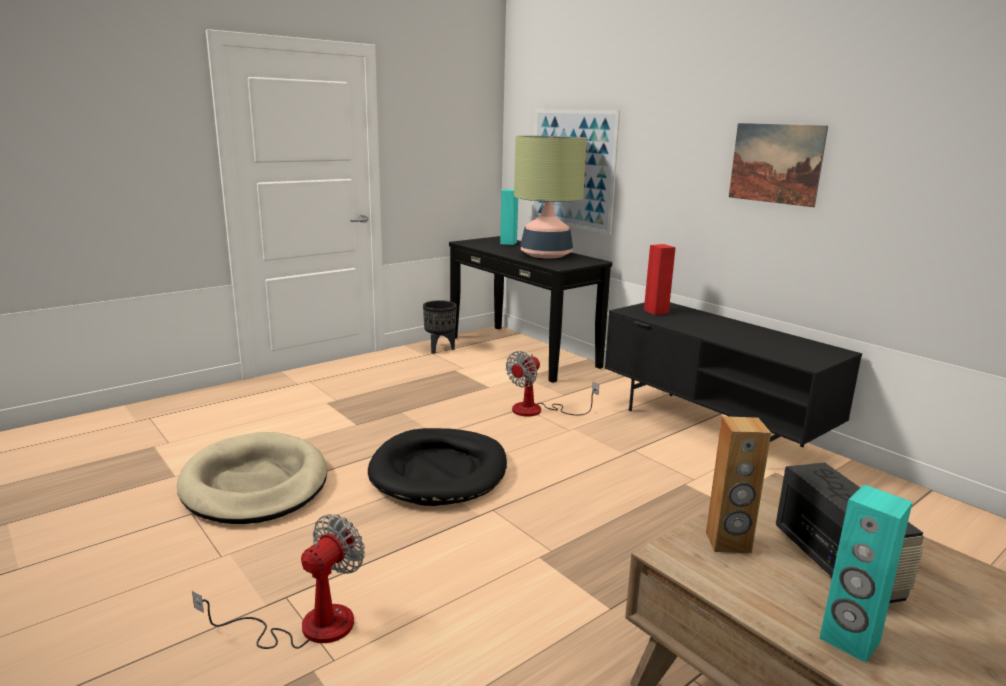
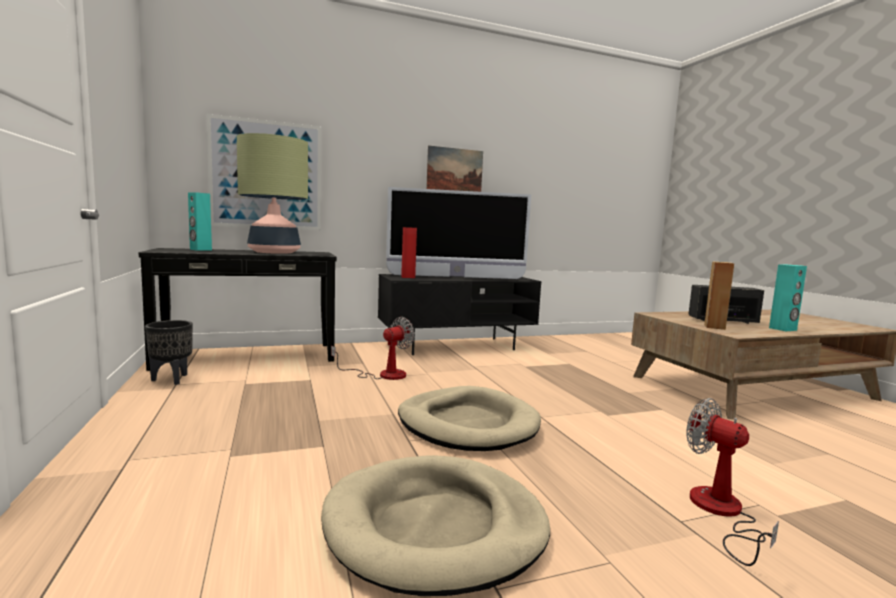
camera: 70 degrees left, 10 degrees down
(439, 471) = (467, 424): black dog bed -> beige dog bed
(538, 410) = (382, 375): fan -> fan turned 105 degrees counterclockwise
(724, 328) = (456, 277): none -> television

